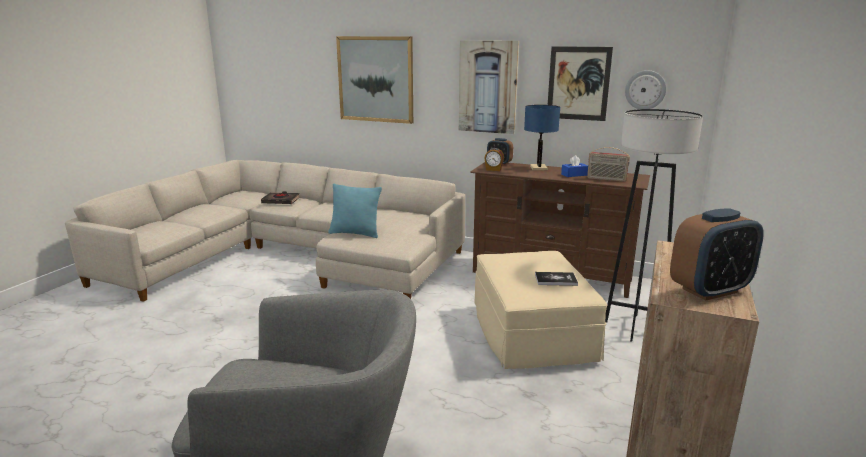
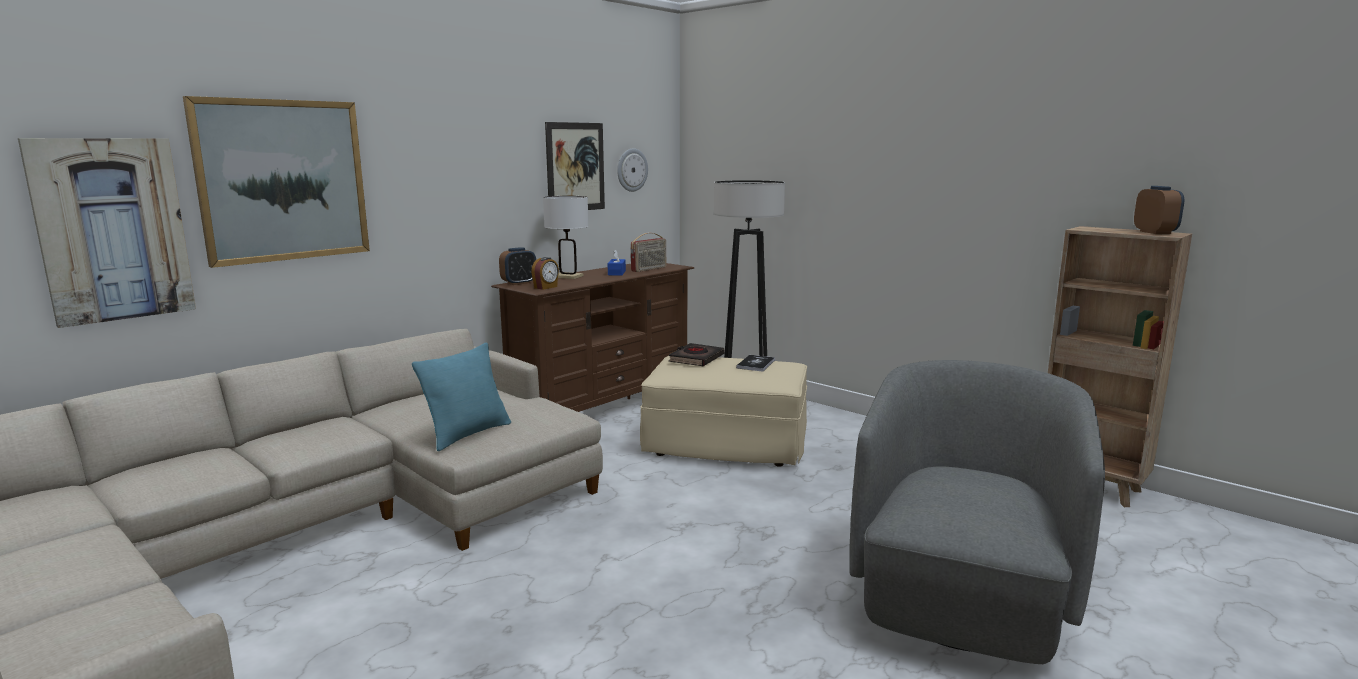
camera: 70 degrees left, 5 degrees down
(281, 201) = (168, 473): black book -> black book (696, 359)
(488, 87) = (477, 179): picture -> picture (112, 230)
(538, 168) = (568, 276): blue table lamp -> white table lamp

